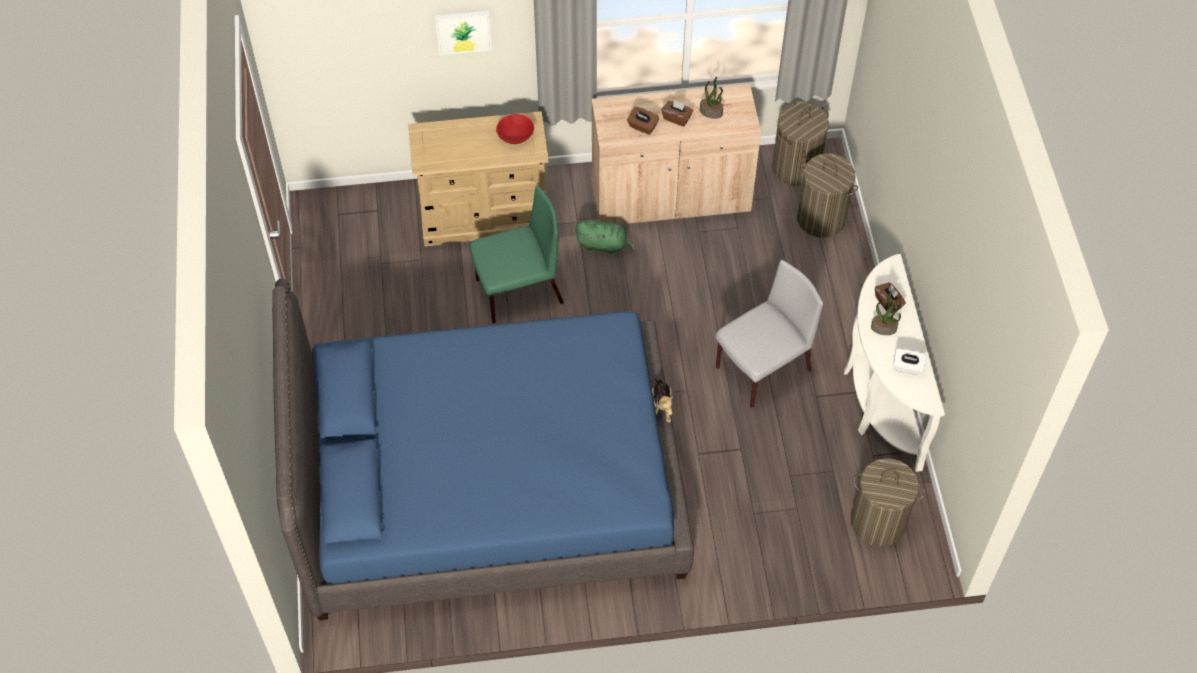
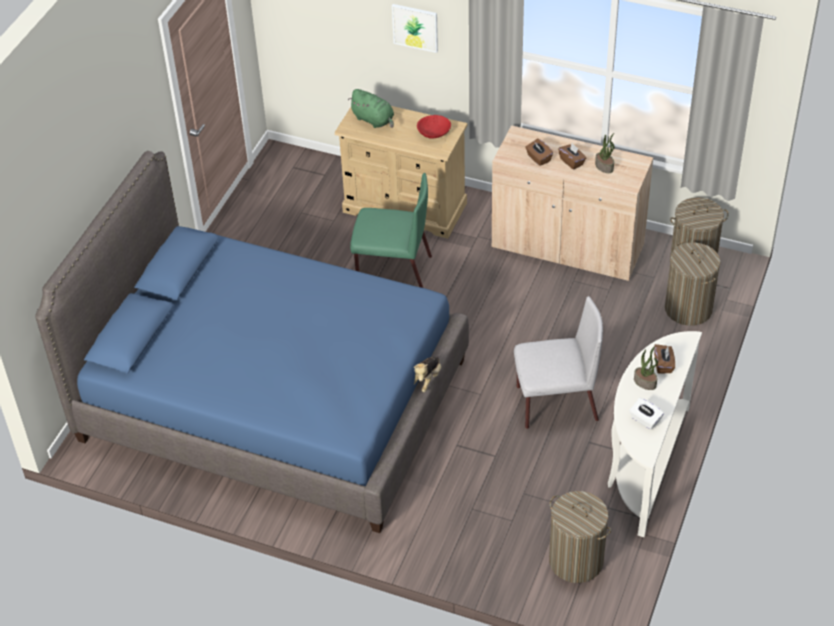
camera: 30 degrees right, 10 degrees down
(604, 244) = (487, 262): green plush toy -> green plush toy (374, 120)

